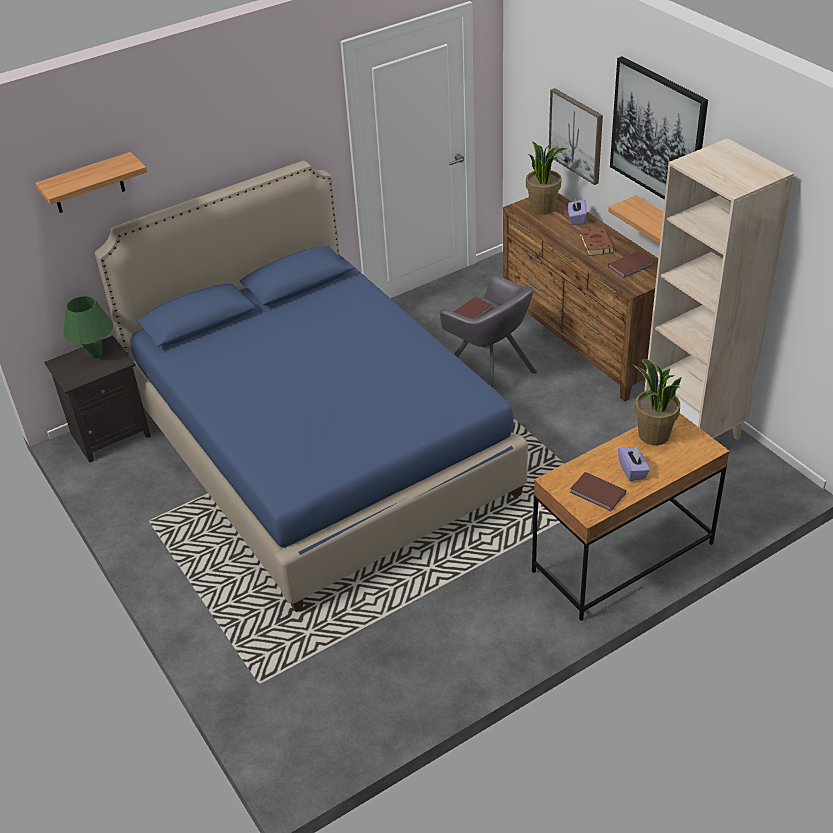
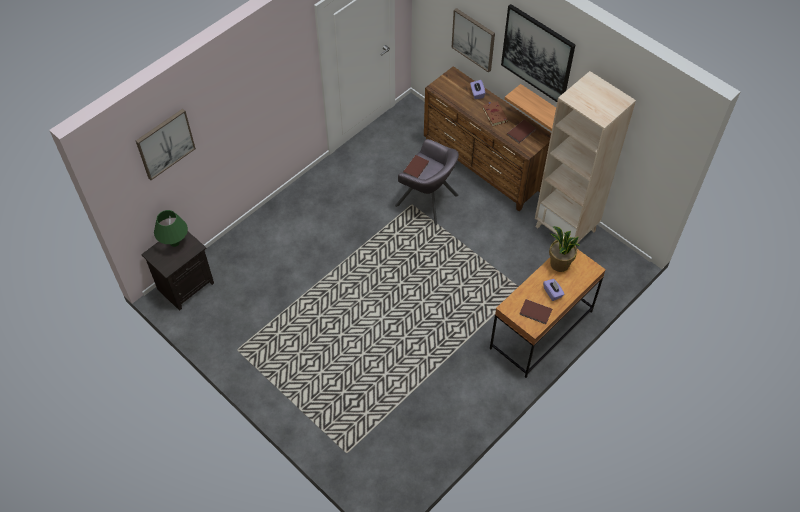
camera: 15 degrees left, 15 degrees up
(88, 184) = (165, 143): shelf -> picture
(320, 448) = (332, 276): blue bed -> none
(543, 208) = (452, 85): potted plant -> none

